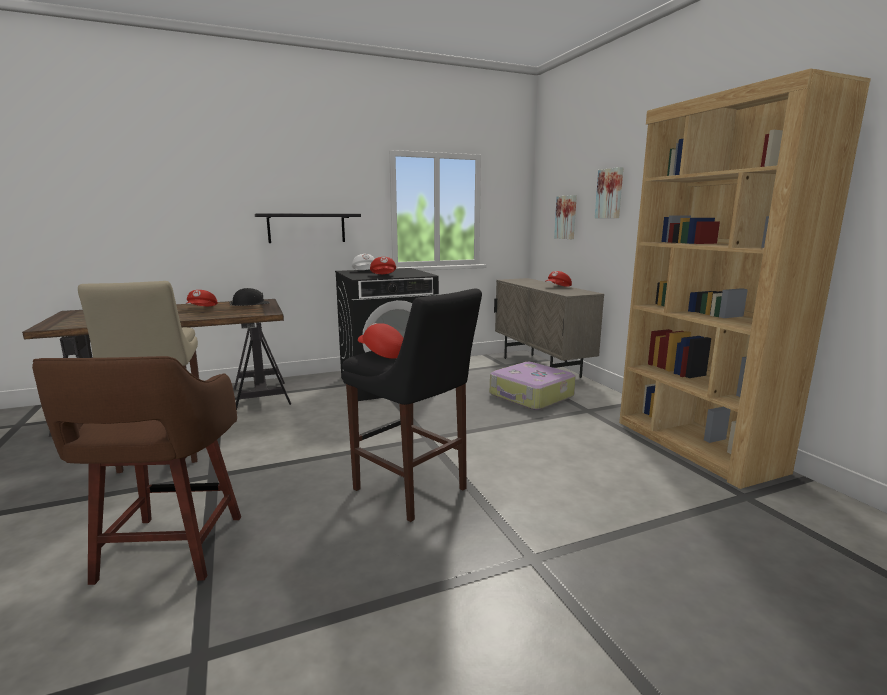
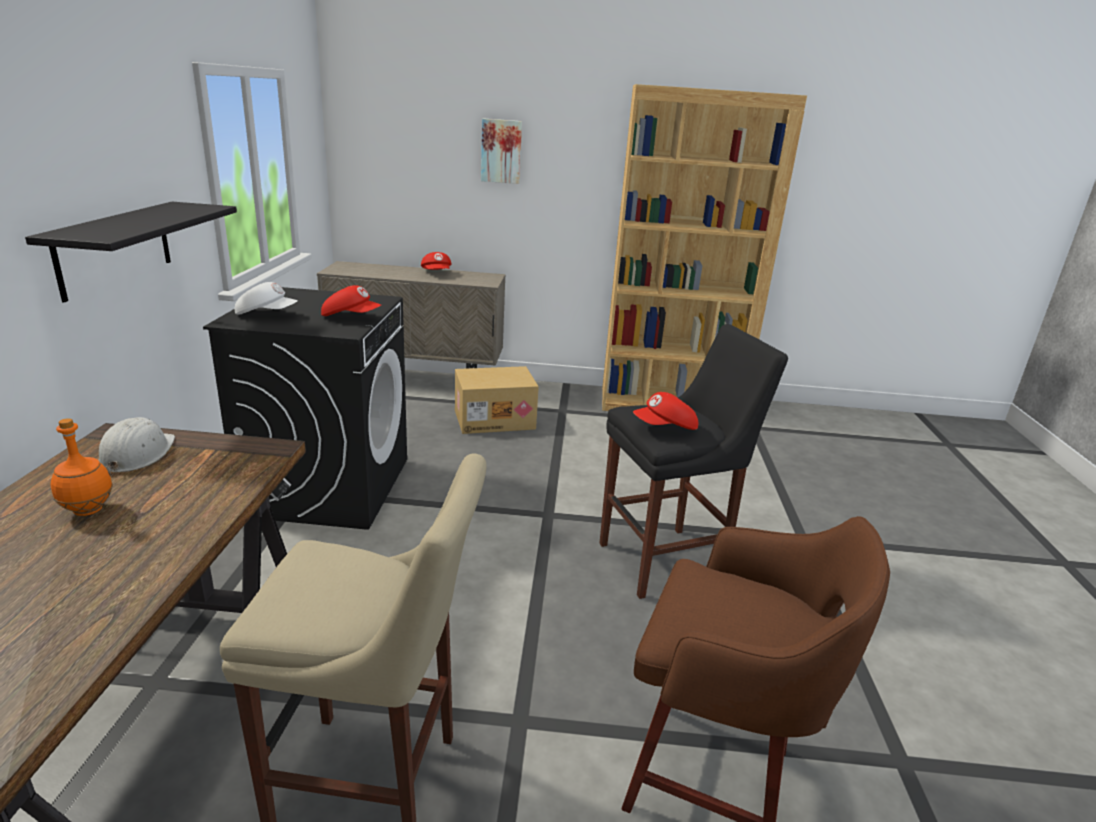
camera: 65 degrees left, 10 degrees up
(202, 308) = (88, 510): red cap -> orange bottle
(250, 304) = (137, 454): black hard hat -> white hard hat
(531, 396) = (495, 419): suitcase -> cardboard box
(566, 217) = (416, 174): picture -> none

